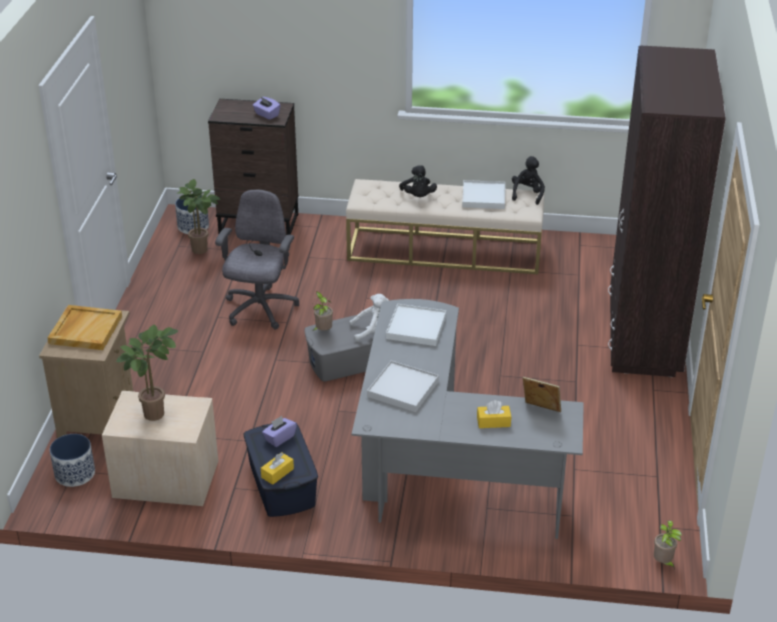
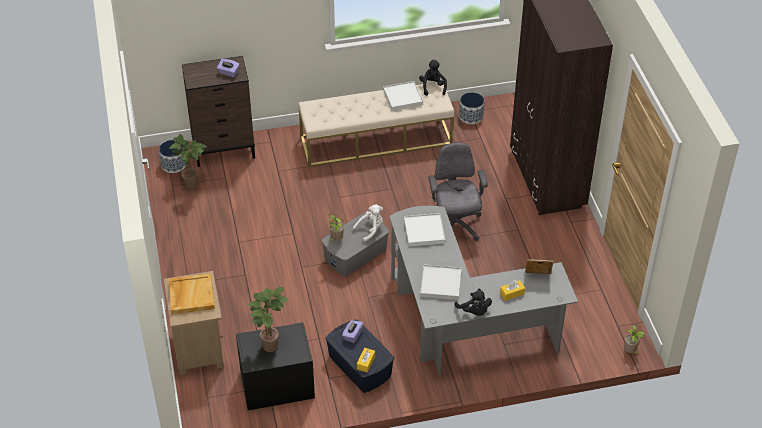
camera: 20 degrees left, 10 degrees up
(75, 474) = (210, 399): planter -> planter (471, 116)
(165, 478) = (276, 384): beige nightstand -> black nightstand
(260, 309) = (267, 227): grey office chair -> grey office chair (454, 226)
(418, 197) = (354, 108): black plush toy -> black plush toy (474, 311)

